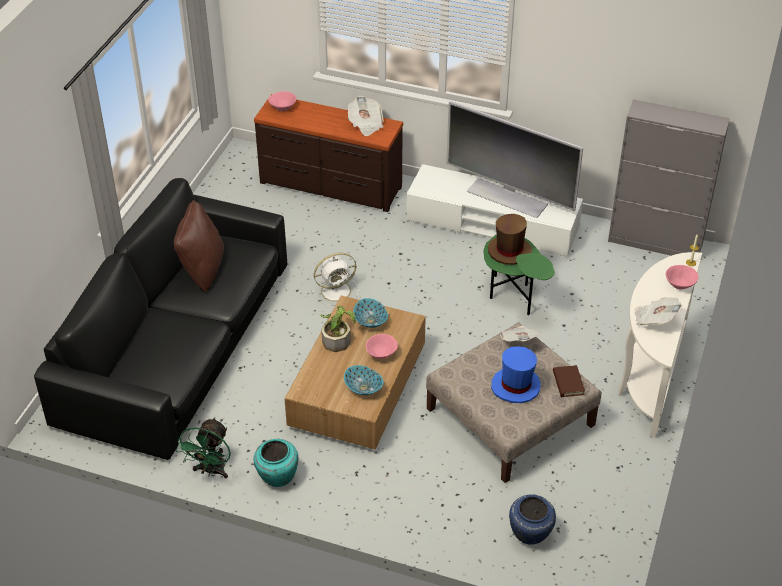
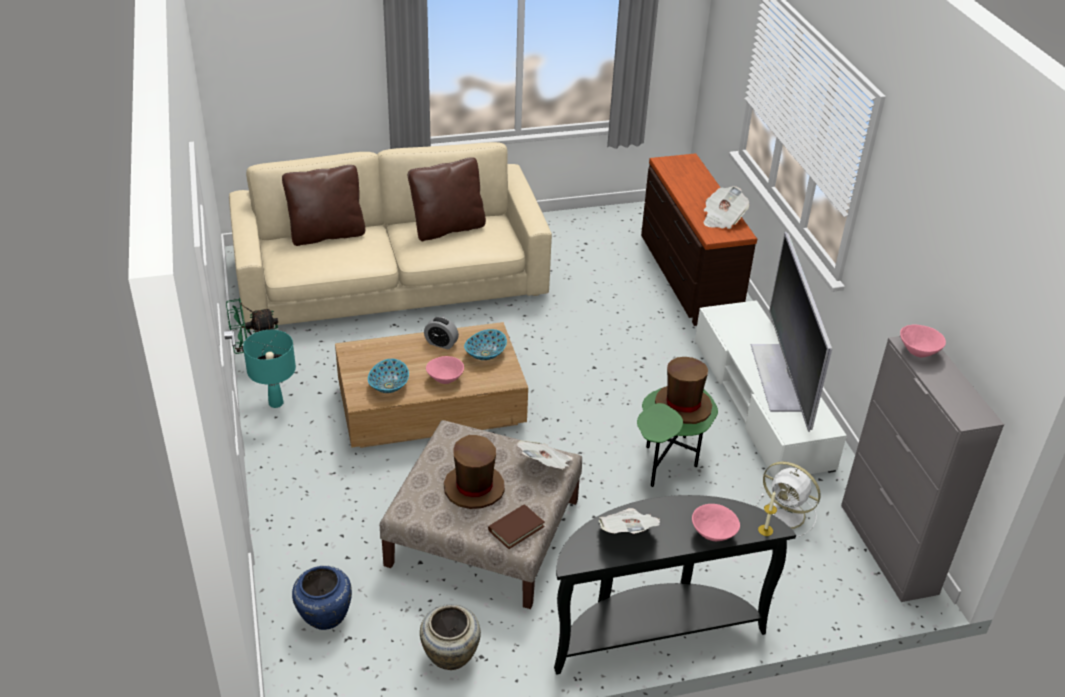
camera: 55 degrees right, 5 degrees down
(137, 344) = (327, 234): none -> brown pillow
(177, 344) = (391, 278): black sofa -> beige sofa
(277, 477) = (276, 403): turquoise vase -> turquoise table lamp
(282, 108) = (683, 166): pink bowl -> pink bowl (918, 351)
(337, 291) = (549, 339): white fan -> white fan (786, 515)
(337, 339) = (441, 343): potted plant -> alarm clock
(515, 386) = (473, 488): blue hat -> brown hat
(608, 483) = (449, 657): none -> beige vase
(649, 376) = (653, 630): white console table -> black console table

